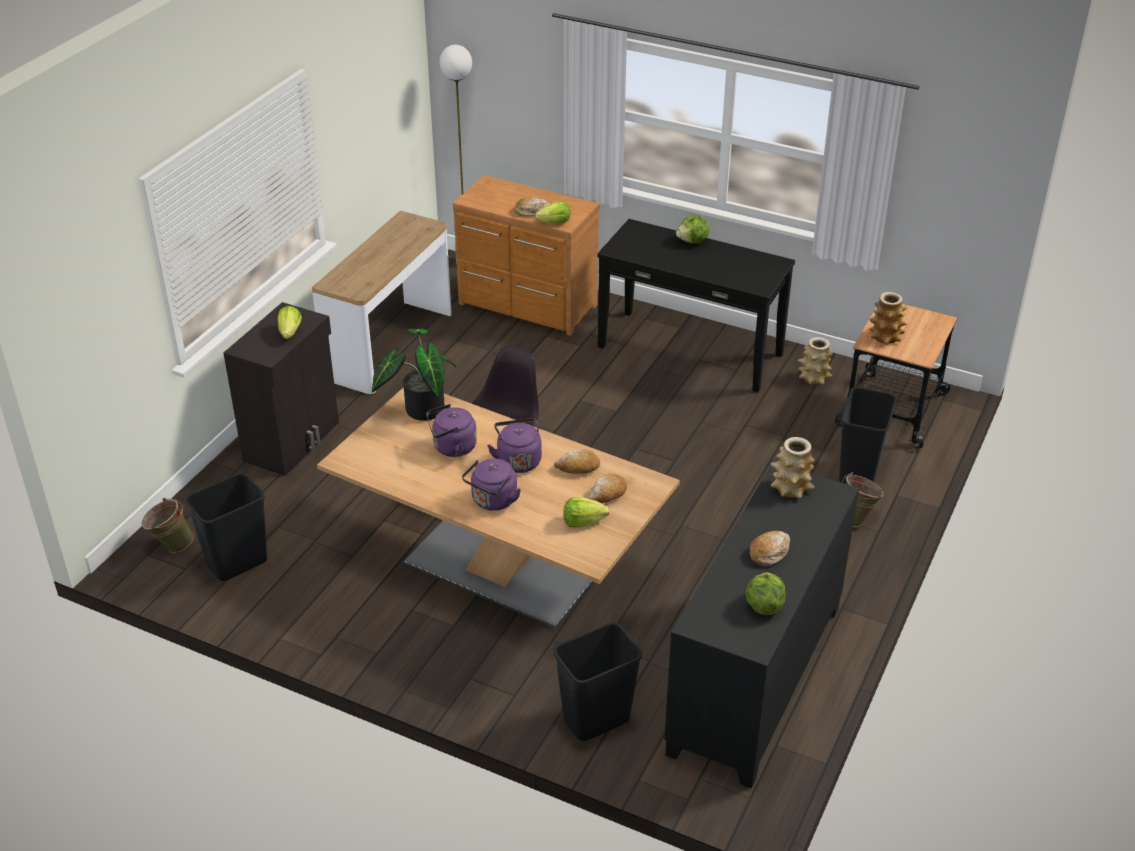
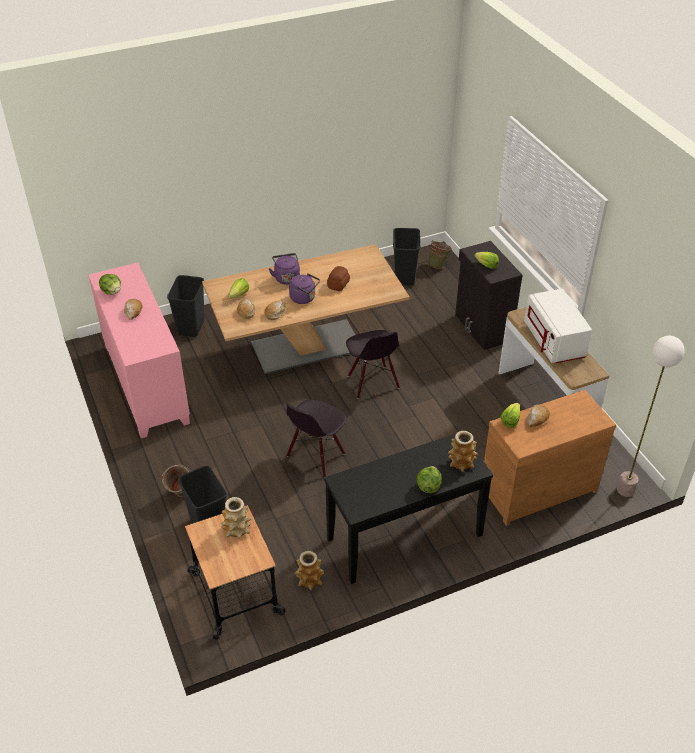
camera: 130 degrees right, 5 degrees up
(381, 255) = (554, 341): none -> white microwave
(420, 409) = (381, 288): potted plant -> none
(452, 448) = (339, 284): purple kettle -> bread
(670, 456) = (316, 456): none -> black chair
(757, 680) = (145, 384): black cabinet -> pink cabinet
(790, 488) = (156, 344): vase -> vase (461, 462)

